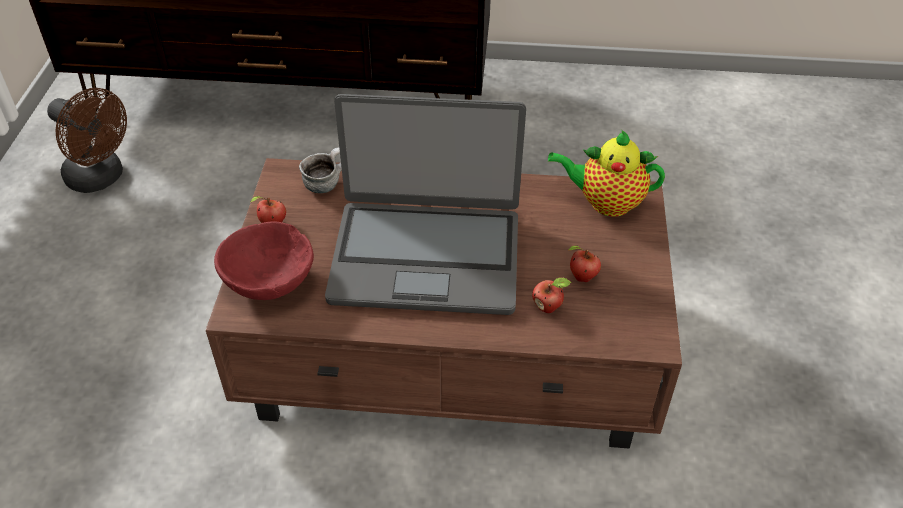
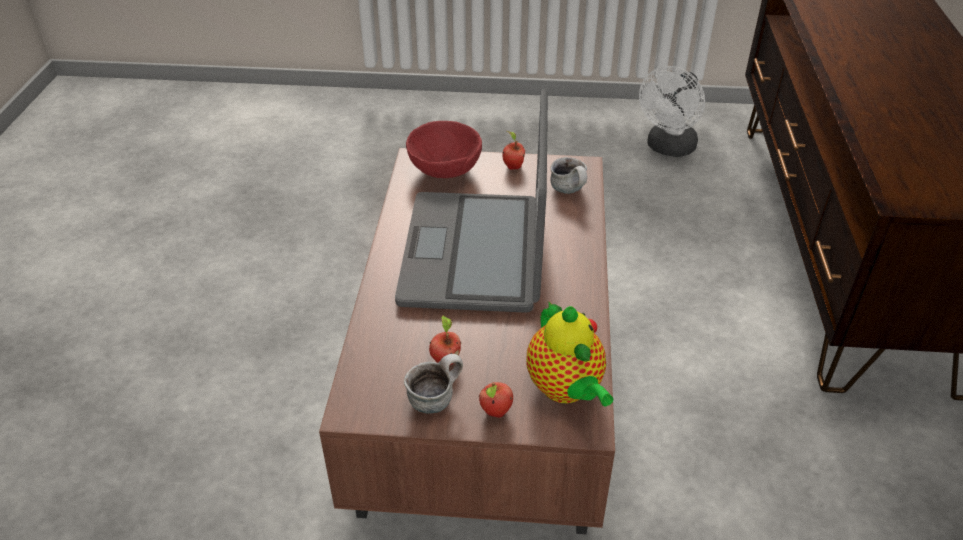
camera: 90 degrees right, 5 degrees down
(101, 178) = (668, 149): brown fan -> white fan
(548, 307) = (405, 332): apple -> apple (496, 413)
(605, 203) = (566, 390): teapot -> teapot turned 150 degrees clockwise
(628, 283) = (435, 398): none -> mug

